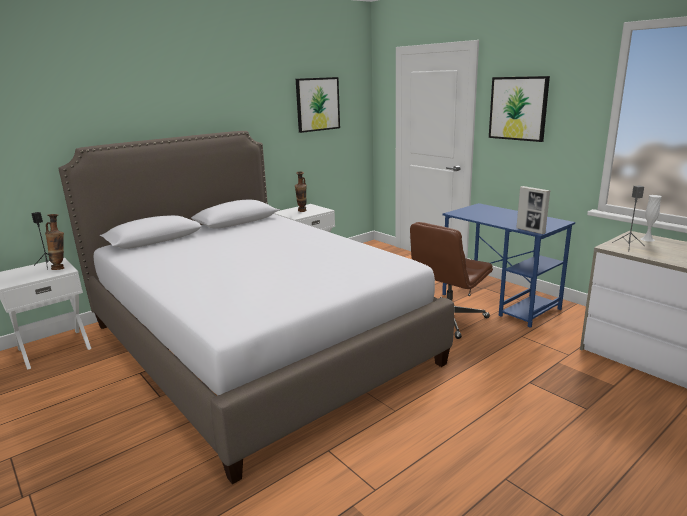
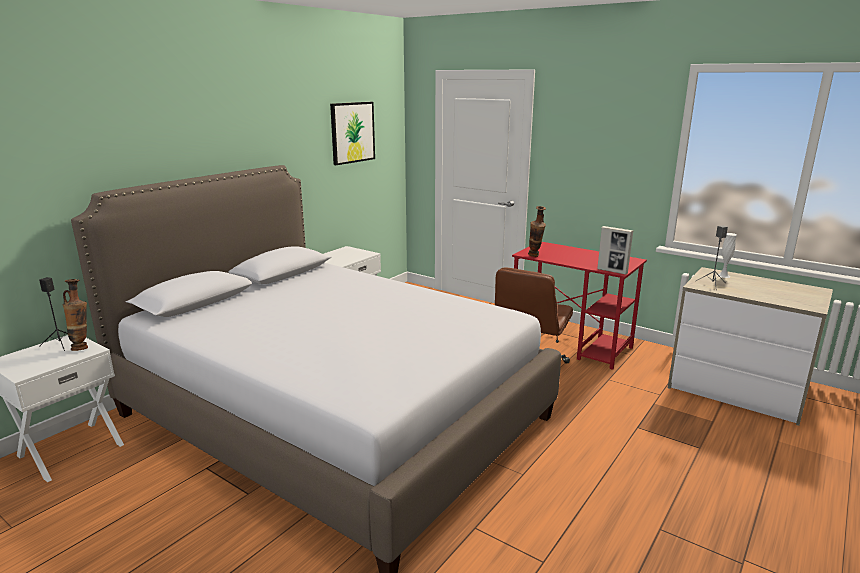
camera: 15 degrees left, 0 degrees up
(302, 211) = (344, 256): vase -> vase (535, 256)
(500, 302) = (571, 344): blue desk -> red desk
(518, 108) = (580, 143): picture -> none

